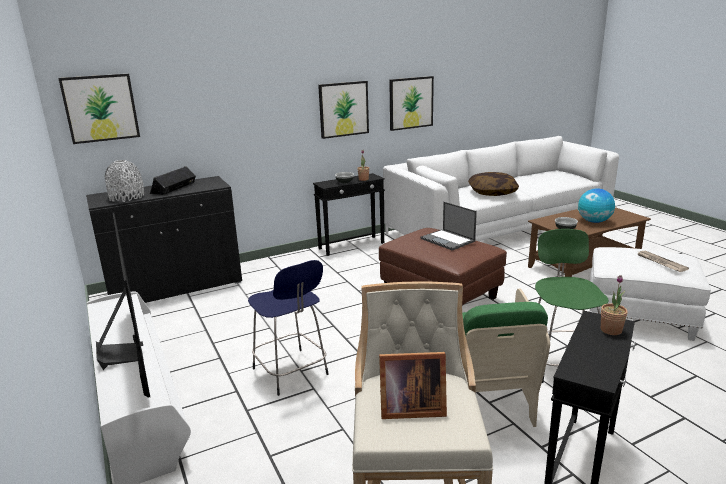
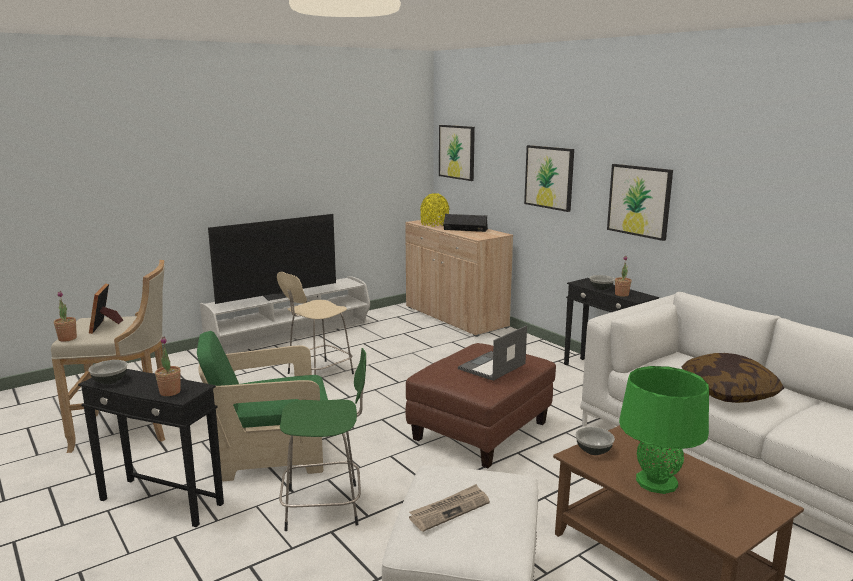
camera: 80 degrees right, 5 degrees down
(127, 197) = (434, 224): grey vase -> yellow vase
(176, 287) = (455, 317): black cabinet -> beige cabinet
(291, 373) = (318, 374): blue stool -> beige stool
(411, 103) = (738, 217): picture -> picture (549, 177)
(468, 435) = (67, 338): none -> potted plant
(594, 221) = (656, 482): globe -> green table lamp
(598, 371) = (110, 381): none -> bowl

